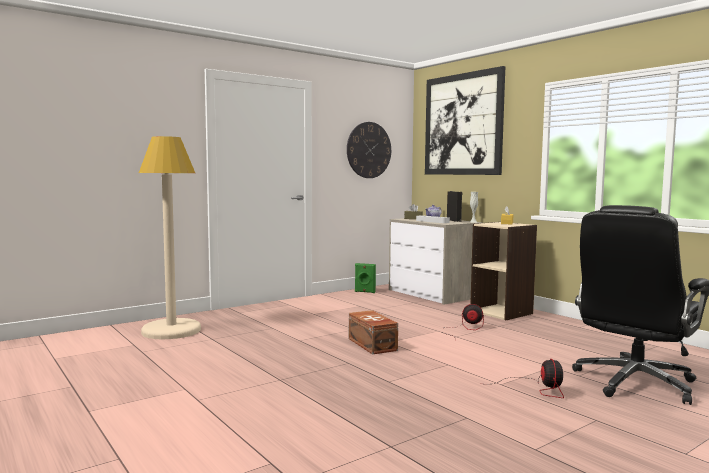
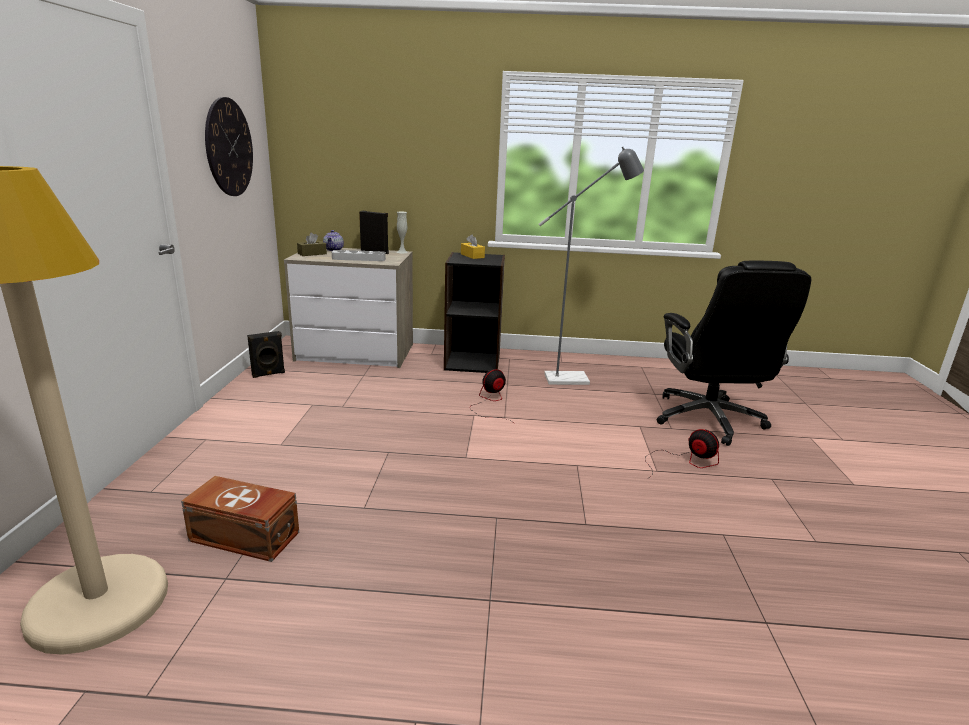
camera: 50 degrees left, 15 degrees up
(365, 292) = (268, 374): green speaker -> black speaker
(371, 344) = (459, 471): brown storage box -> brown storage box (245, 537)
(463, 124) = (368, 112): picture -> none
(502, 312) = (472, 362): beige bookcase -> black bookcase
(564, 336) = (575, 379): none -> grey floor lamp

